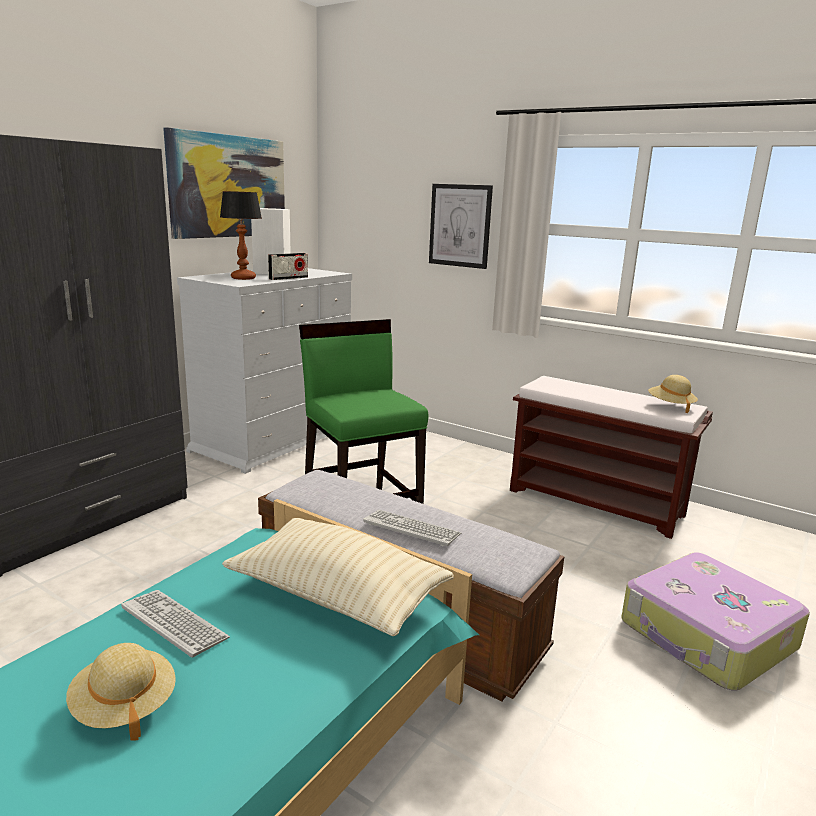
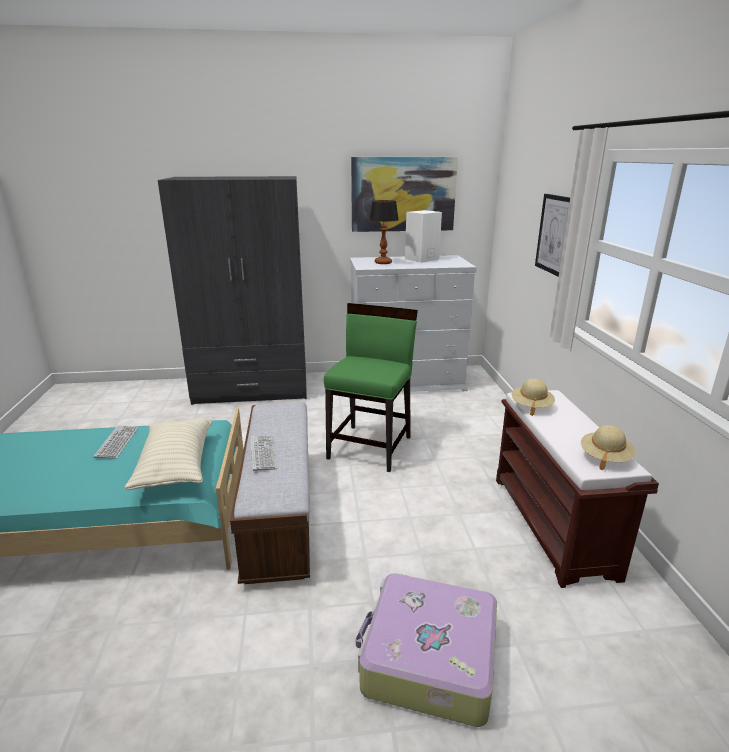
camera: 50 degrees right, 5 degrees up
(124, 706) = (55, 461): beige hat -> beige hat (531, 406)
(288, 278) = (411, 266): radio -> none

